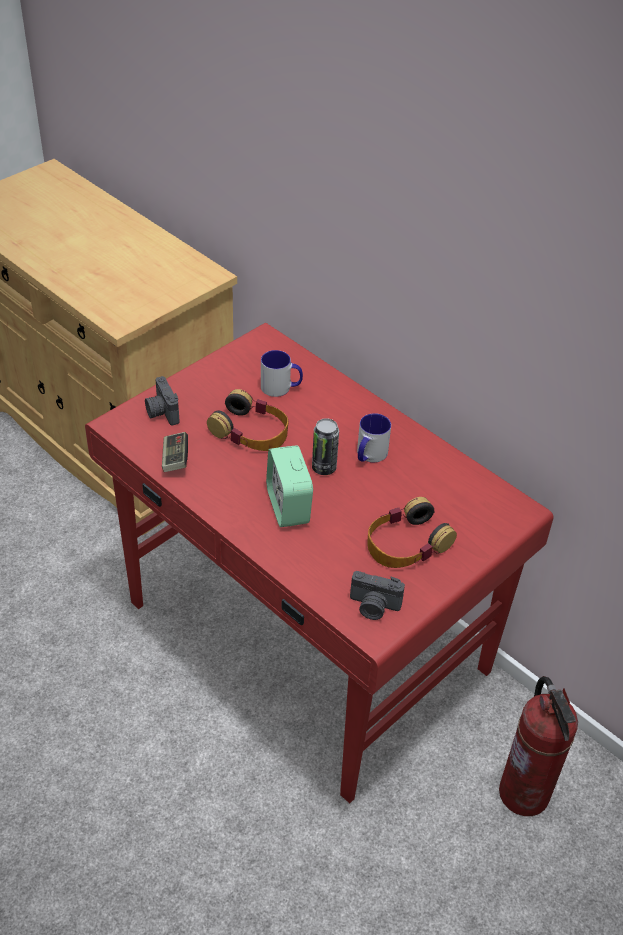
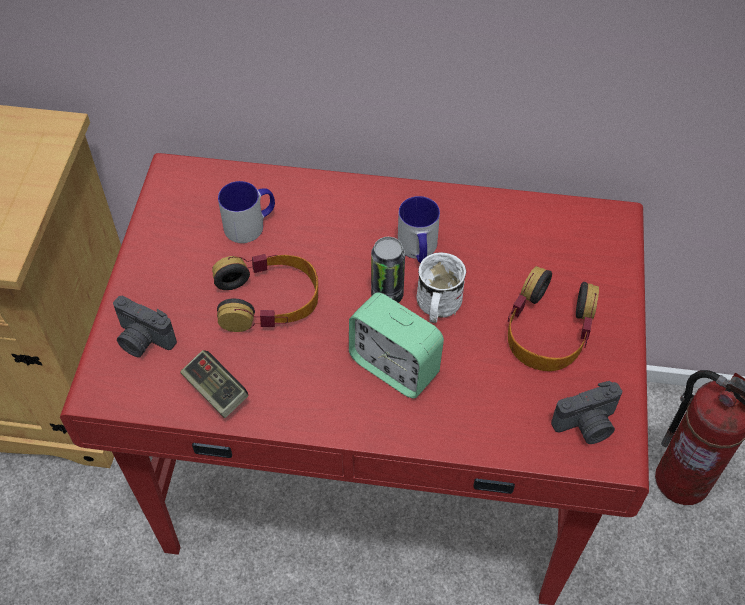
camera: 35 degrees left, 10 degrees up
(347, 491) = (436, 307): none -> white mug

